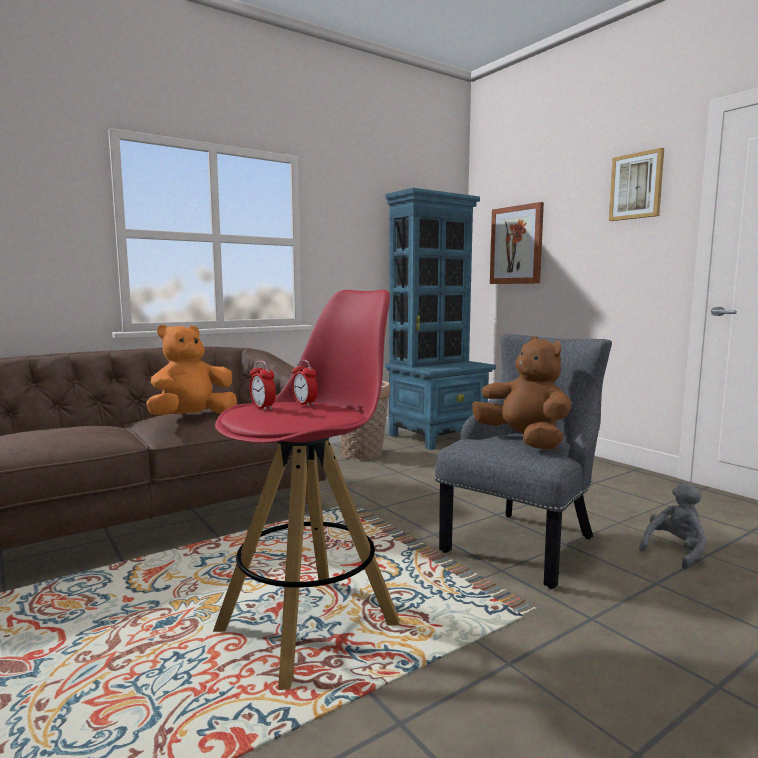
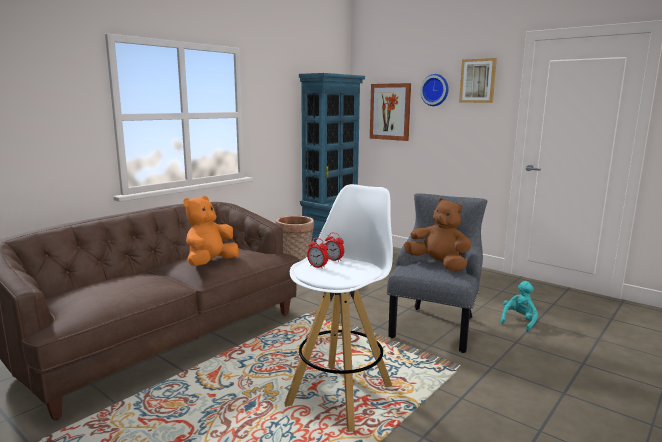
camera: 15 degrees left, 5 degrees up
(310, 626) = (341, 394): red stool -> white stool
(576, 207) = (435, 90): none -> wall clock
(675, 551) = (519, 321): grey plush toy -> turquoise plush toy

